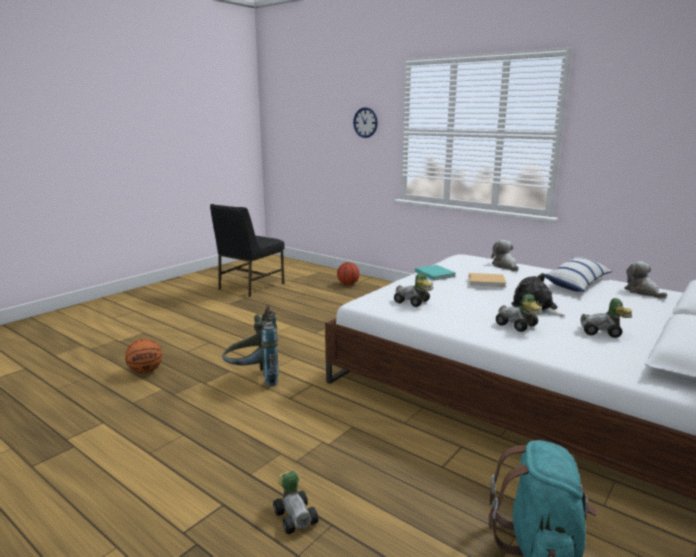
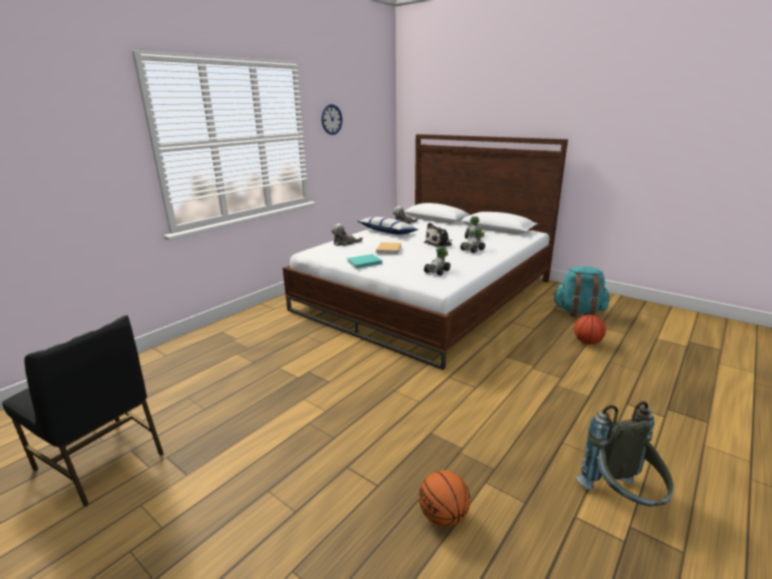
camera: 90 degrees left, 5 degrees up
(254, 378) = (444, 412): grey backpack -> grey backpack (622, 500)
(295, 515) = (612, 374): toy car -> none
(348, 284) = (169, 364): basketball -> basketball (587, 342)
(365, 122) = (83, 142): wall clock -> wall clock (331, 119)

